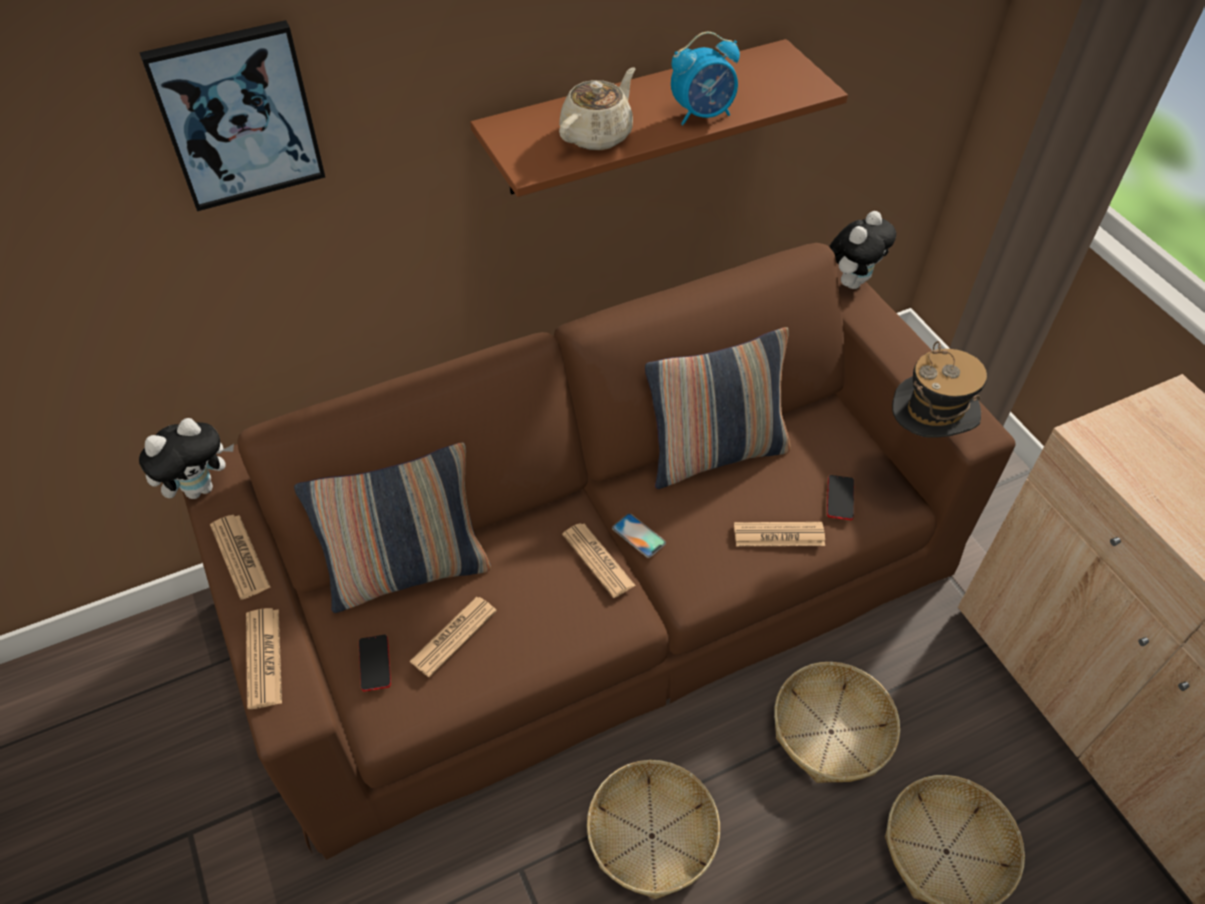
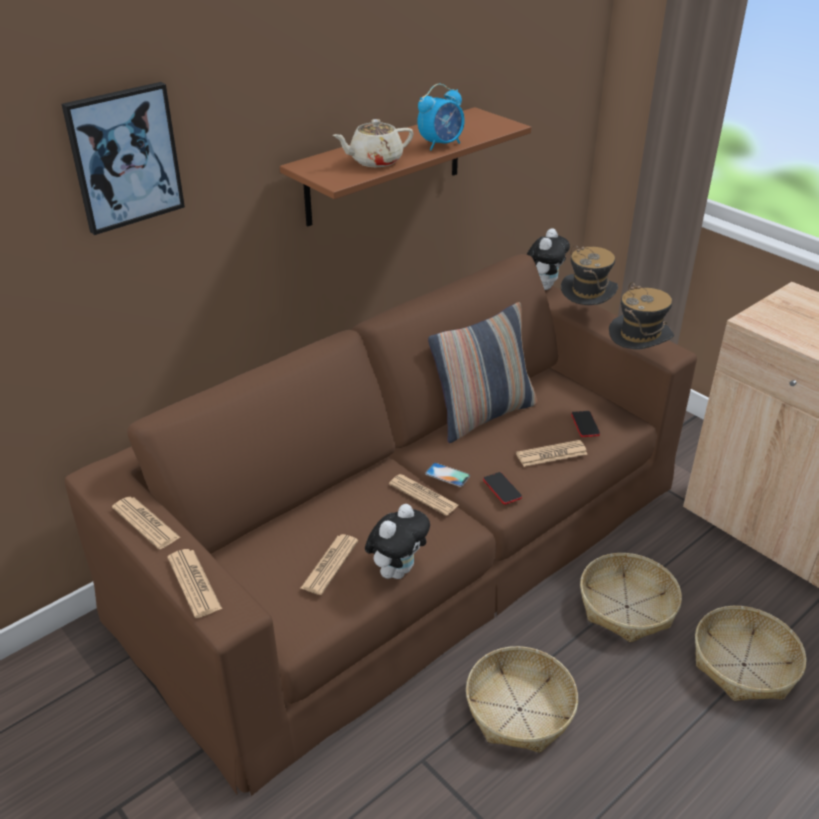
camera: 15 degrees left, 15 degrees down
(200, 487) = (92, 486): plush toy -> plush toy (397, 570)
(375, 663) = (271, 596): phone -> phone (502, 489)
(408, 572) = (275, 531): pillow -> none
(597, 134) = (375, 161): beige teapot -> beige teapot turned 135 degrees counterclockwise
(887, 345) = (585, 316): none -> hat

